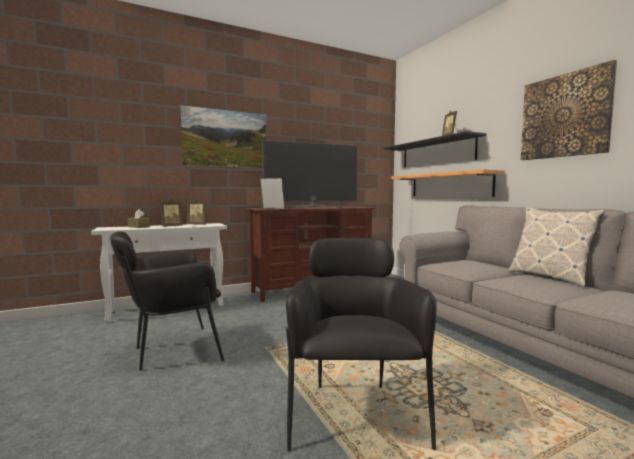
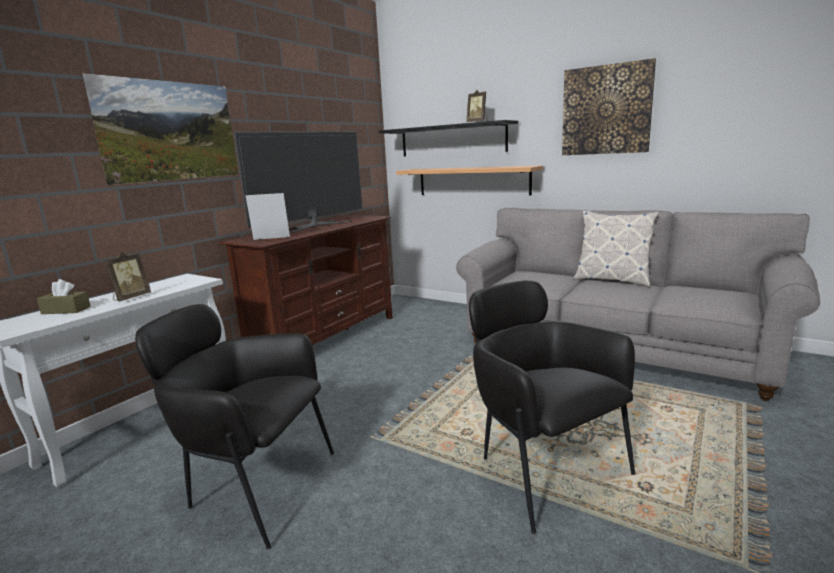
camera: 30 degrees left, 10 degrees up
(172, 351) = (253, 487): black armchair -> black armchair turned 75 degrees clockwise
(197, 225) = (166, 285): picture frame -> none

